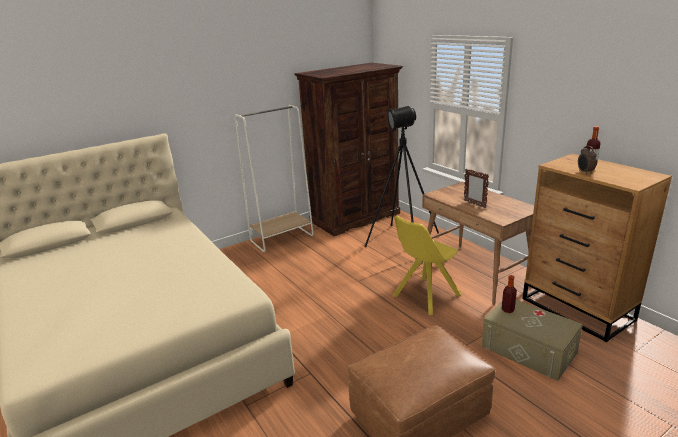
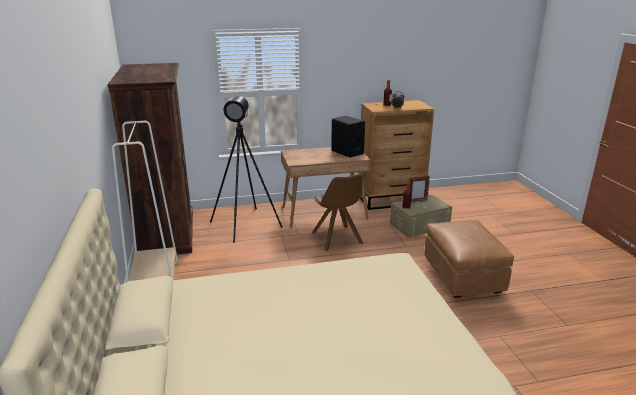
camera: 70 degrees left, 0 degrees up
(425, 296) = (337, 238): yellow chair -> brown chair
(474, 204) = (328, 157): picture frame -> picture frame (417, 201)
(507, 209) = (347, 152): none -> black speaker

